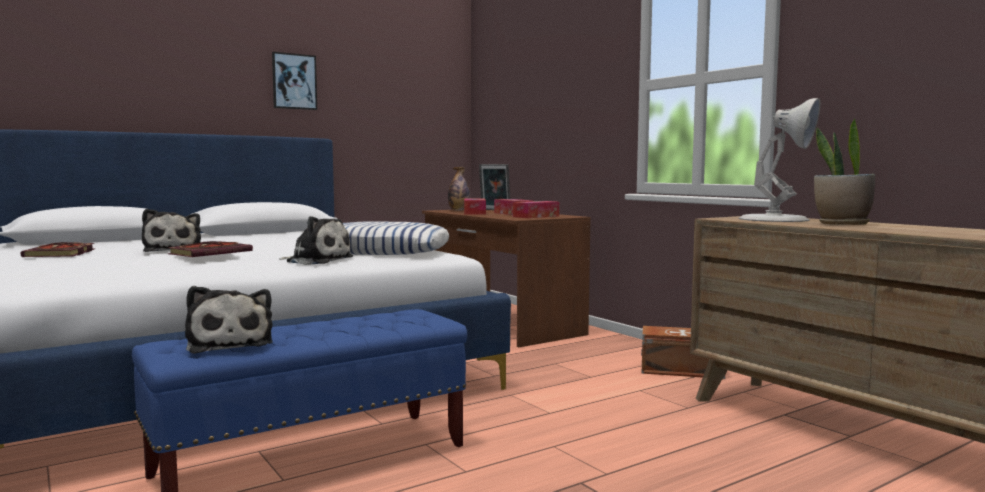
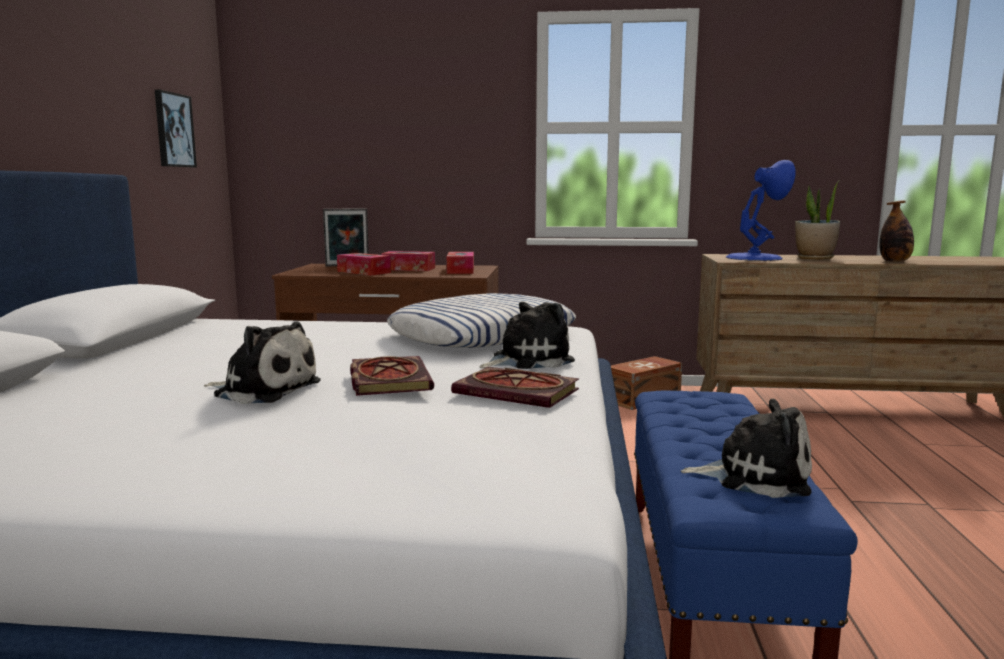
camera: 50 degrees left, 5 degrees up
(61, 254) = (108, 448): book -> book (520, 392)
(294, 81) = (55, 75): picture -> picture (173, 130)
(459, 210) = (317, 270): bottle -> bottle (895, 261)
(775, 219) = (754, 257): white table lamp -> blue table lamp

